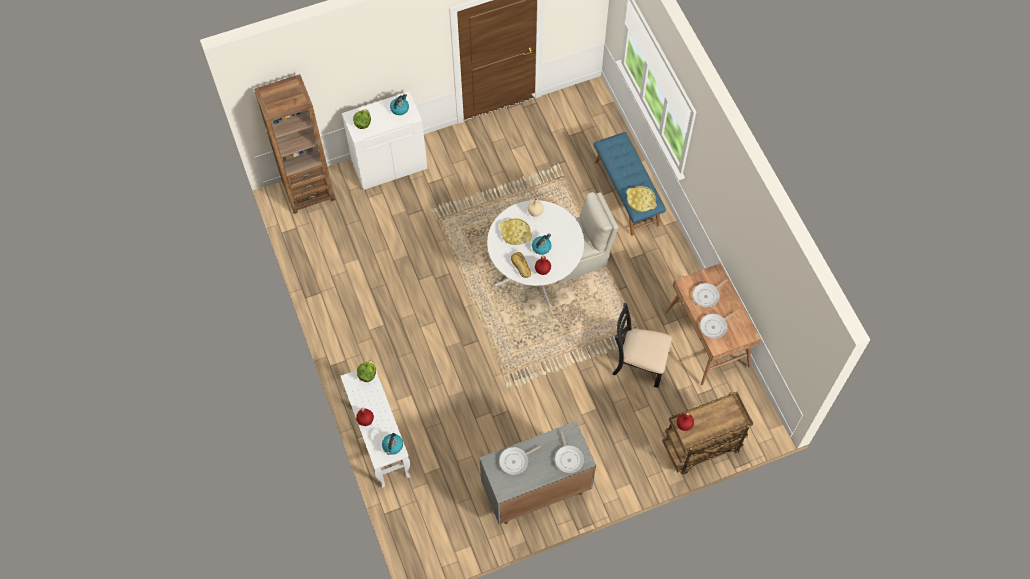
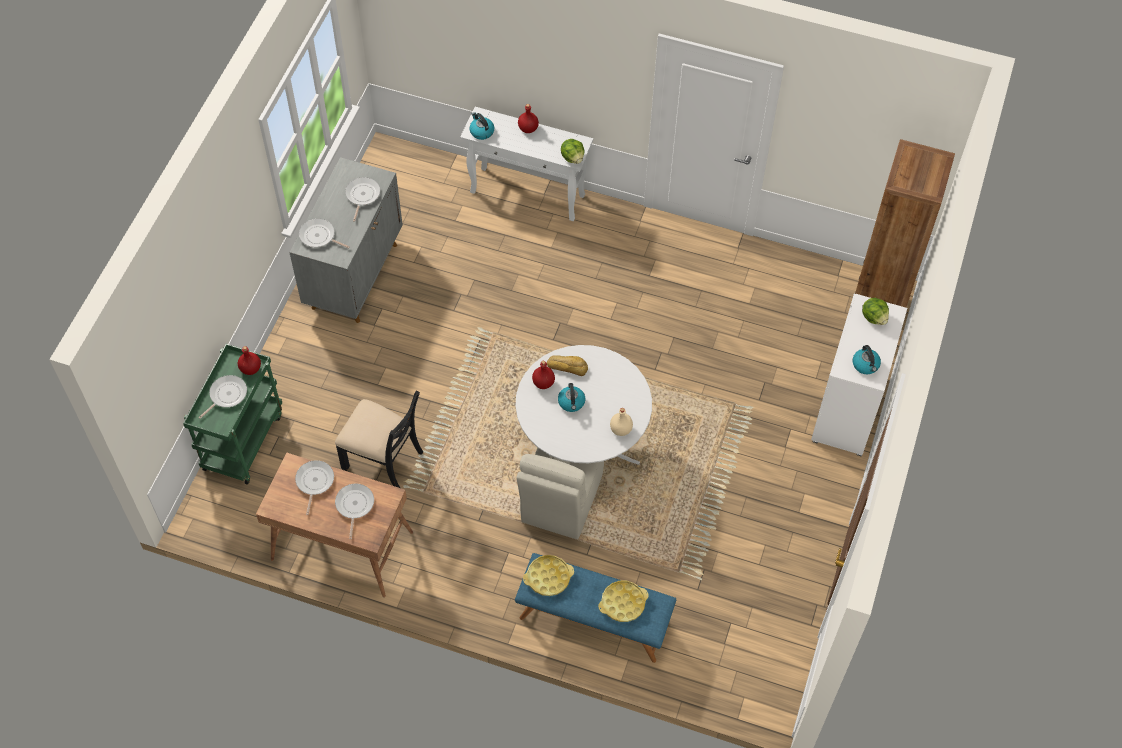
camera: 130 degrees right, 5 degrees down
(515, 233) = (612, 391): yellow tray -> yellow tray (623, 603)
(638, 363) = (384, 459): black chair -> black chair turned 60 degrees clockwise
(701, 448) = (243, 440): brown cart -> green cart
(712, 421) = (226, 395): none -> frying pan

